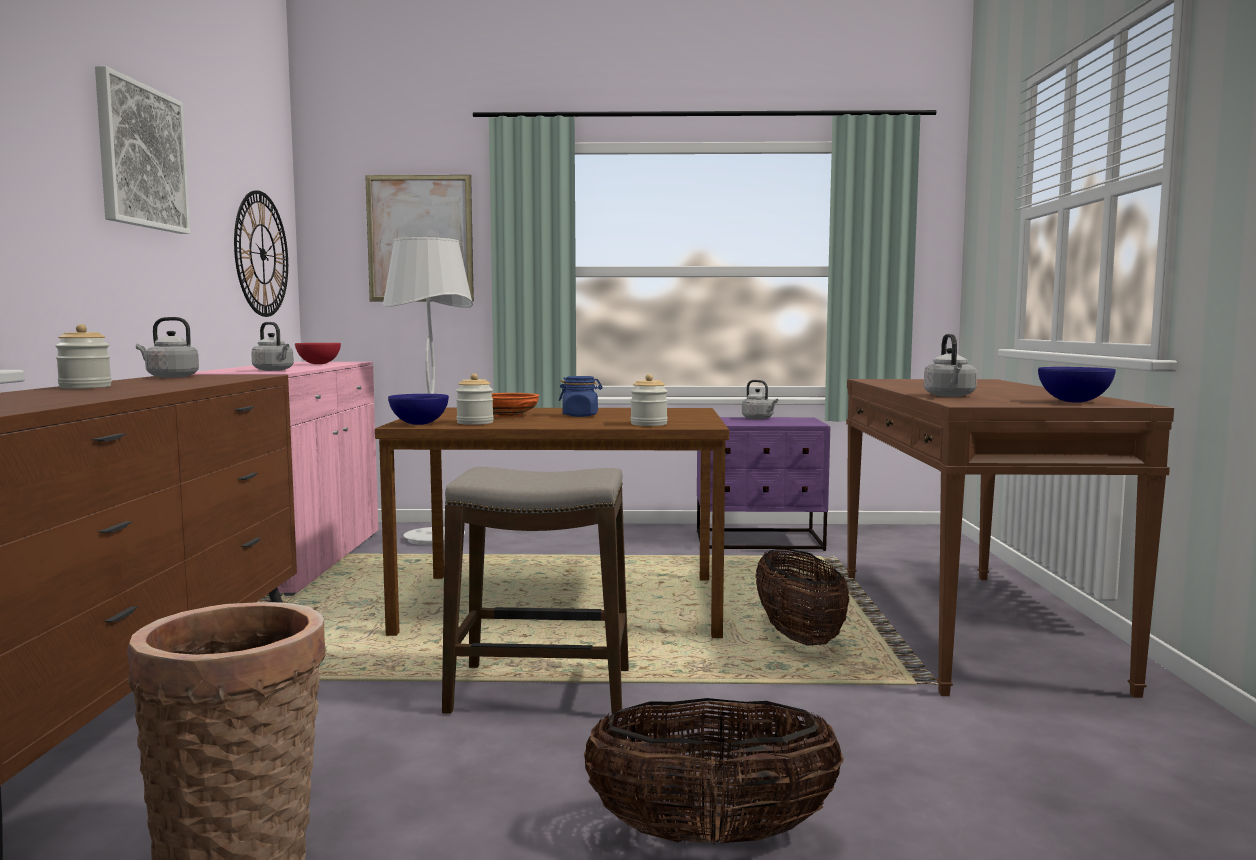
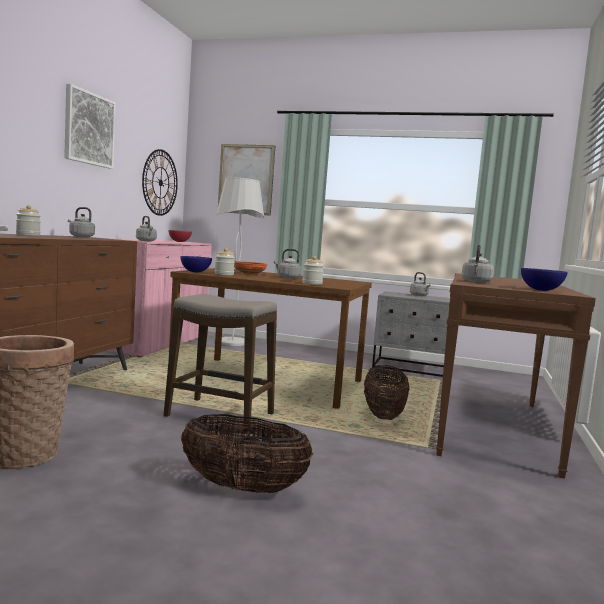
camera: 15 degrees right, 0 degrees up
(580, 415) = (287, 277): blue jar -> grey kettle
(759, 541) = (411, 368): purple nightstand -> grey nightstand

